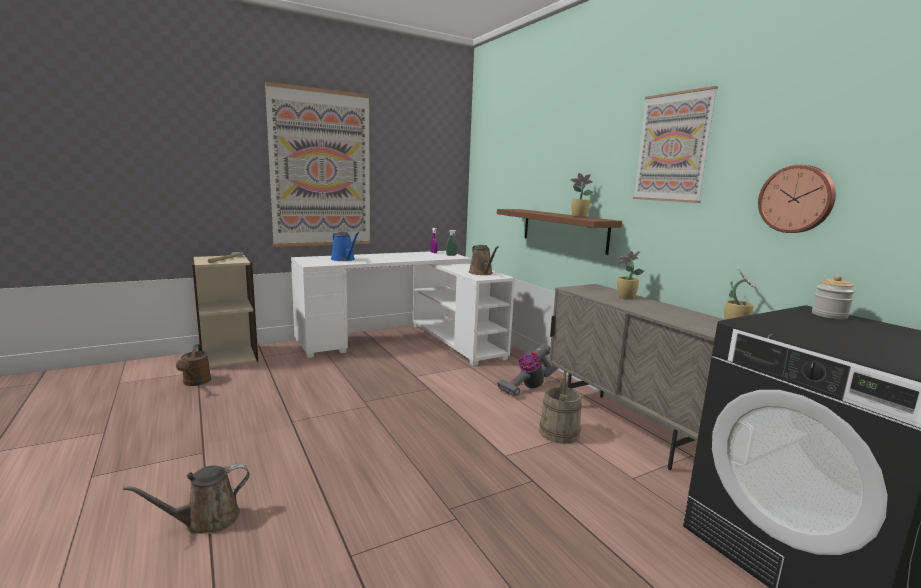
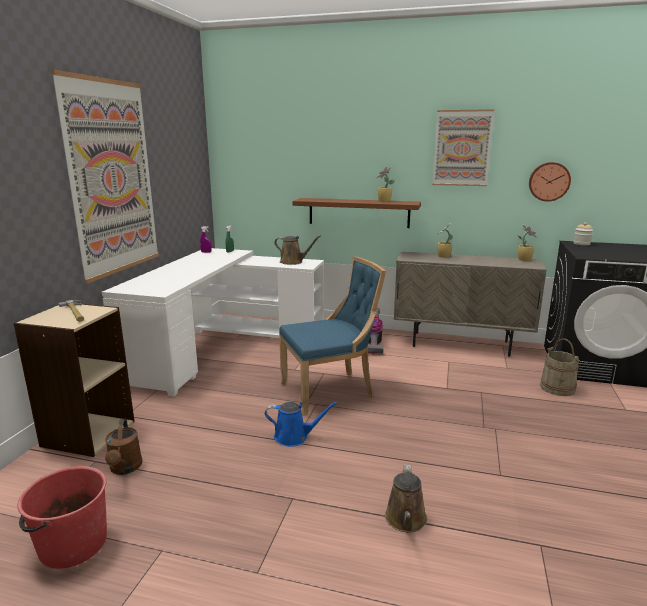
camera: 45 degrees left, 5 degrees up
(98, 404) = (72, 544): none -> red bucket
(195, 383) = (125, 468): brown watering can -> brown watering can turned 45 degrees clockwise
(344, 259) = (166, 279): blue watering can -> blue watering can (294, 437)
(401, 403) = (330, 390): none -> blue chair
(559, 433) = (441, 362): beige bucket -> beige bucket (557, 388)

